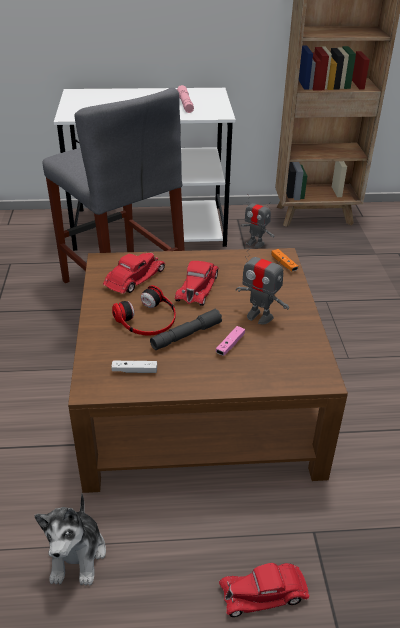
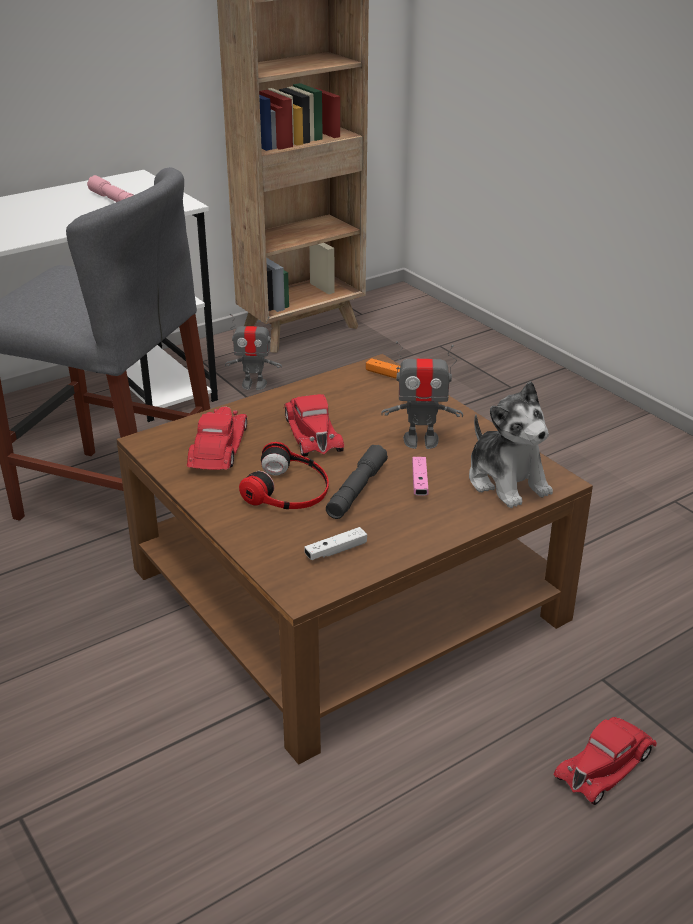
camera: 30 degrees left, 5 degrees down
(77, 554) = (359, 835): plush toy -> plush toy (507, 481)

